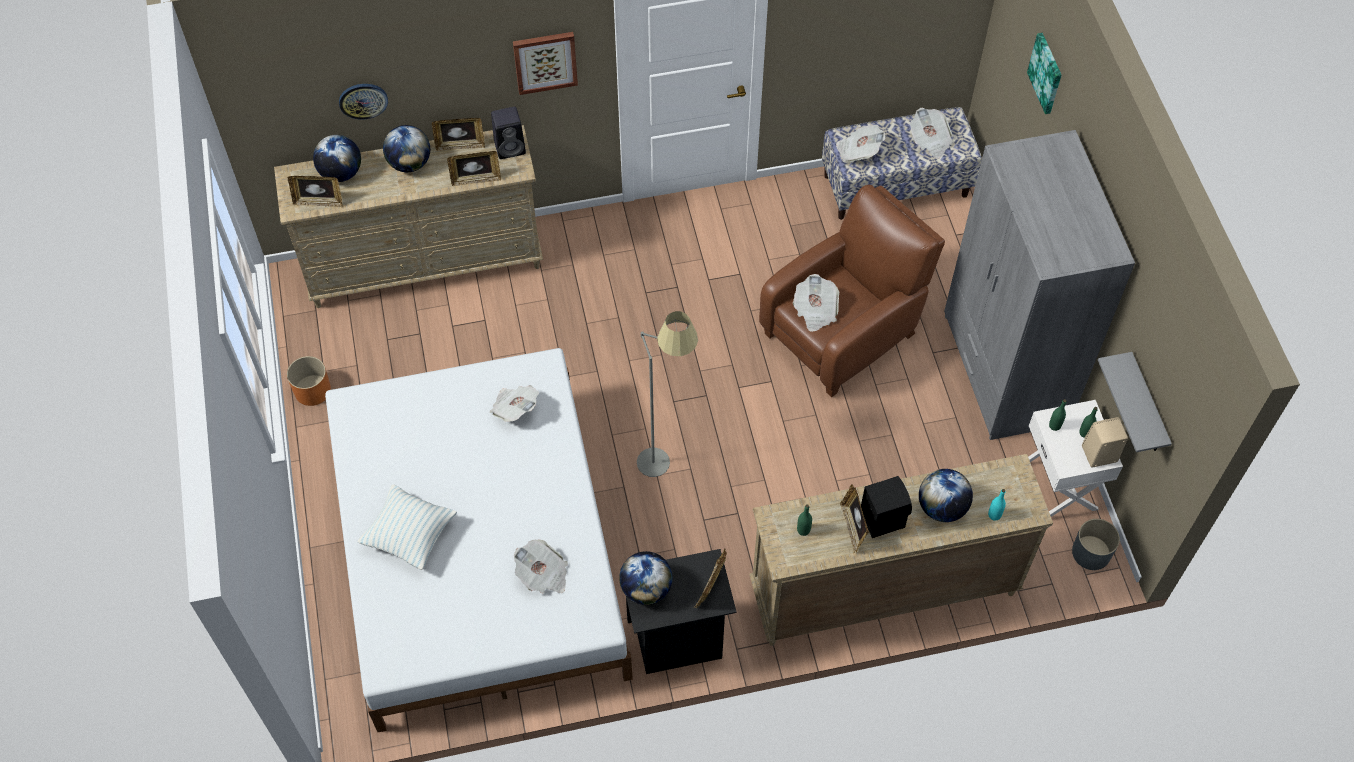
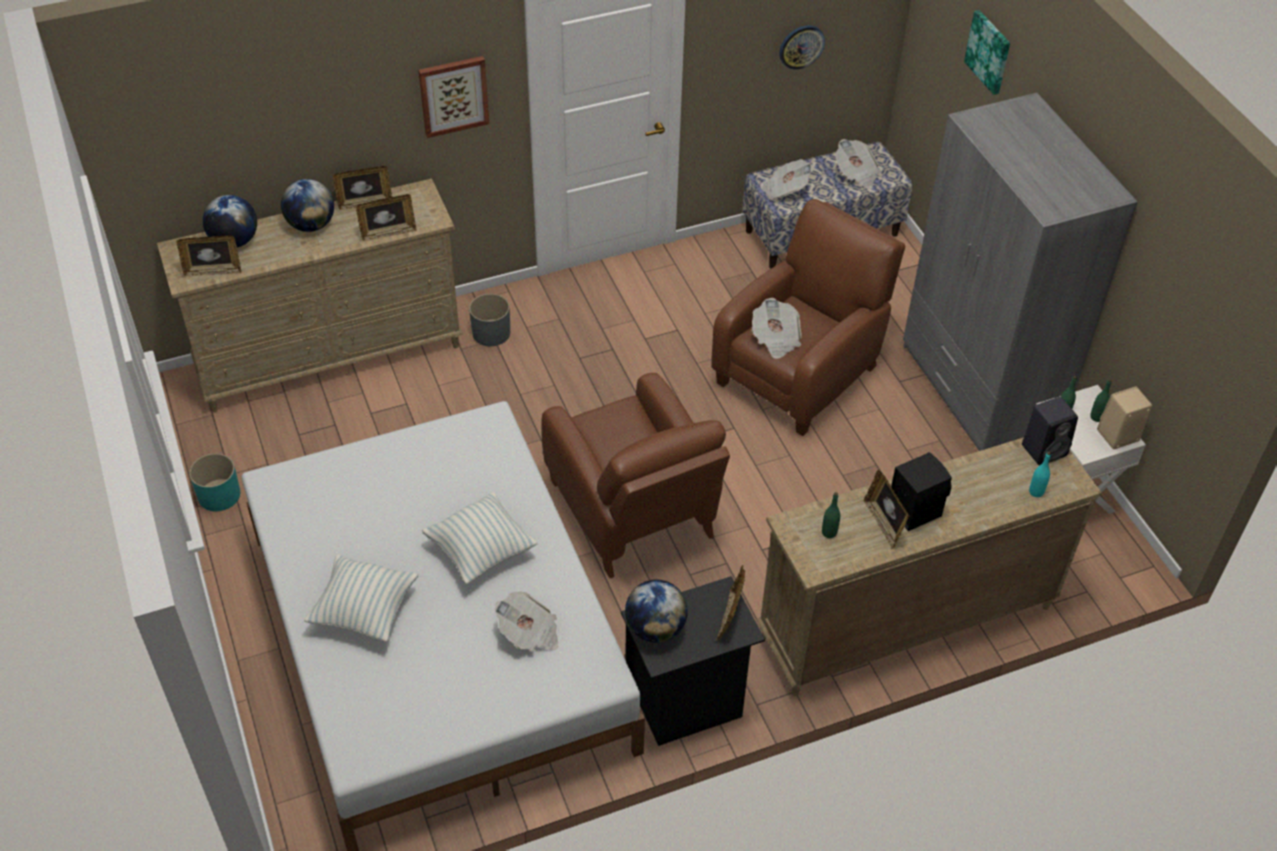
camera: 10 degrees left, 10 degrees down
(312, 390) = (219, 495): orange planter -> turquoise planter
(363, 100) = (255, 151): wall clock -> wall clock (801, 46)
(511, 147) = (421, 199): black speaker -> black speaker (1045, 449)
(515, 408) = (465, 466): newspaper -> none
(515, 493) = (481, 551): none -> pillow
(665, 454) = (633, 513): grey floor lamp -> brown armchair
(941, 507) = (976, 491): globe -> none
(1091, 553) = (1120, 555): grey planter -> grey planter (491, 333)
(1146, 407) = (1170, 363): grey shelf -> none

